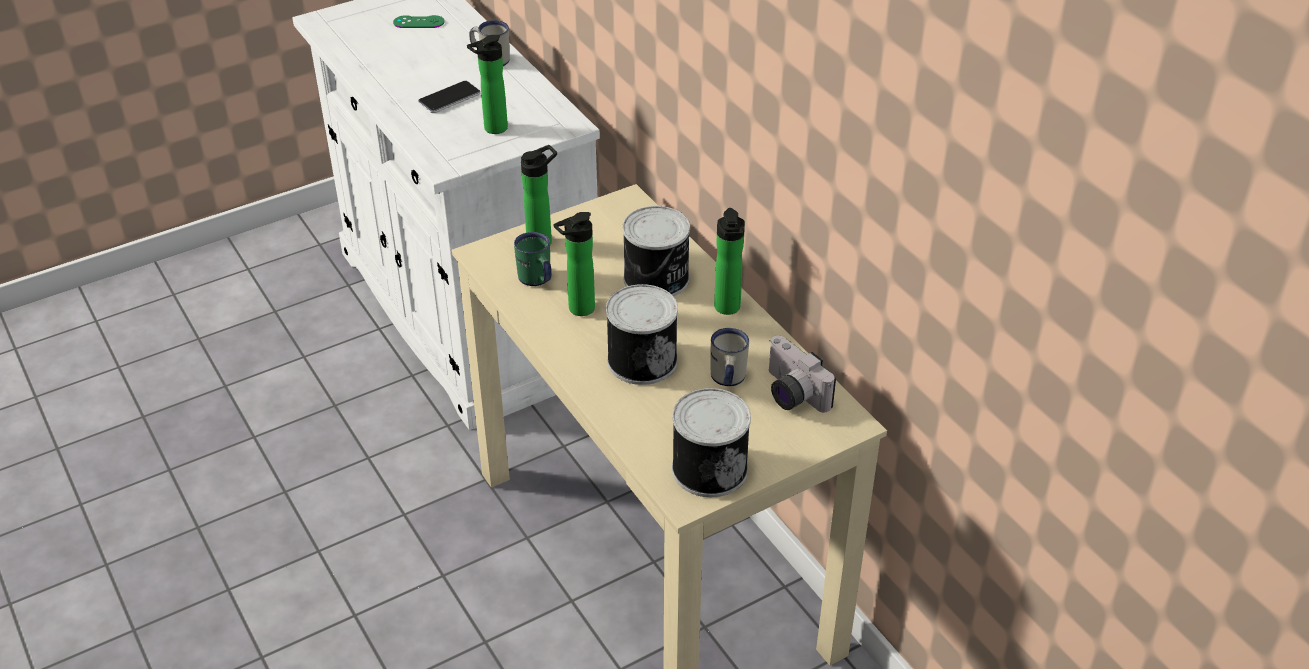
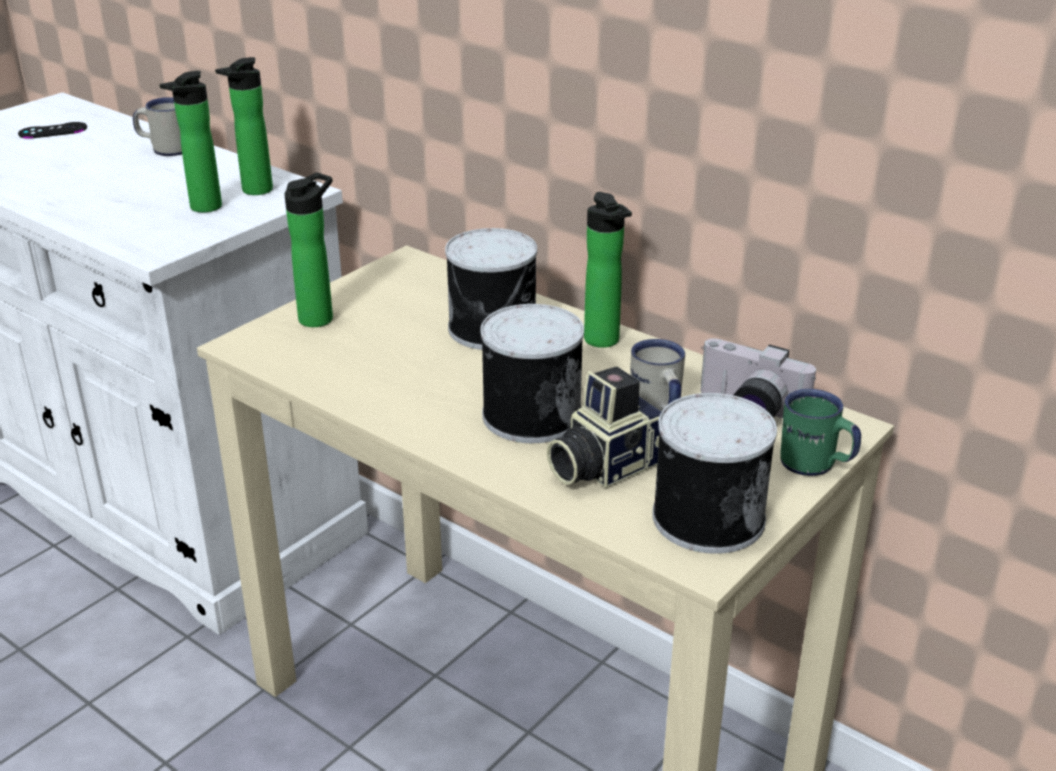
camera: 20 degrees left, 10 degrees down
(419, 22) = (53, 131): green game controller -> black game controller
(449, 98) = (128, 189): phone -> none
(537, 280) = (335, 358): green mug -> green mug (815, 466)
(578, 309) = (410, 378): bottle -> bottle (254, 191)
(667, 412) = (604, 465): none -> camera

